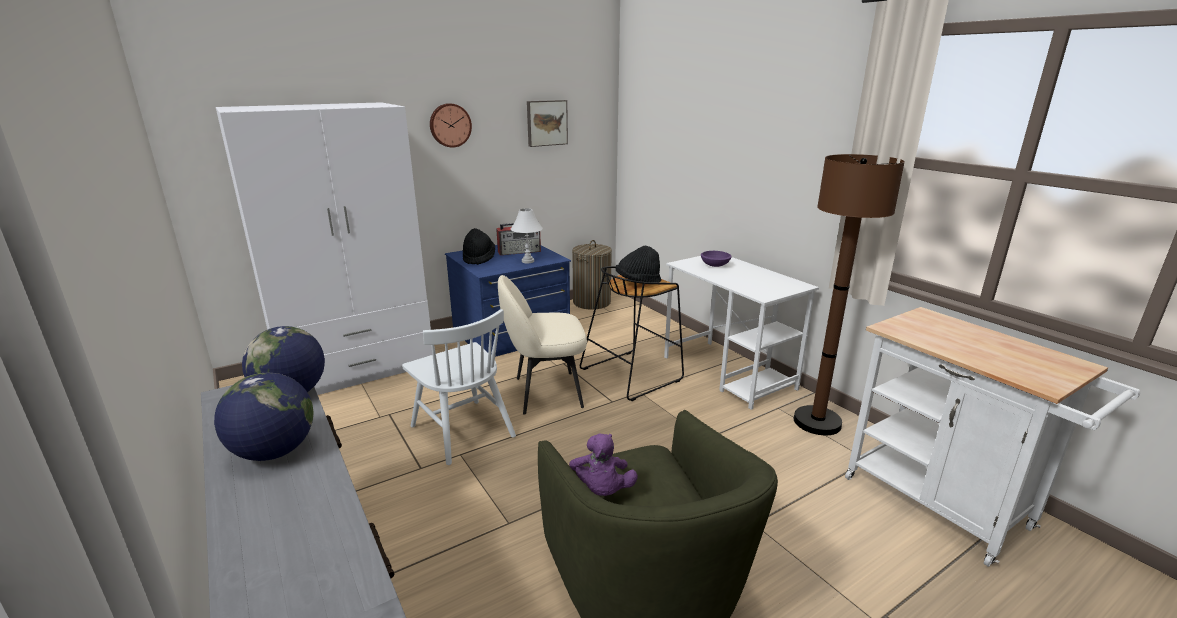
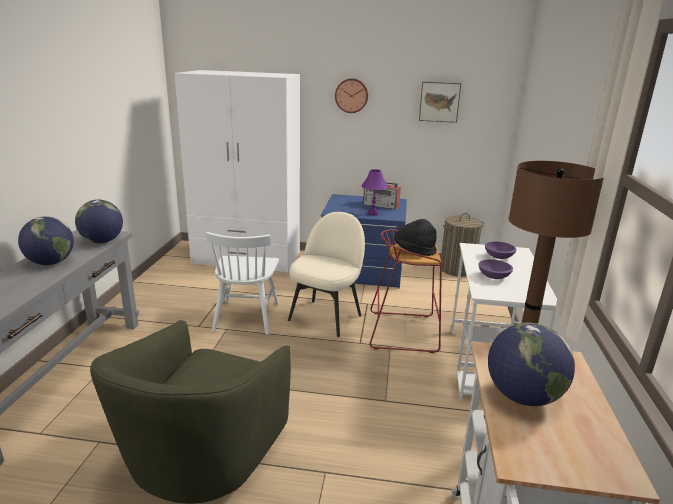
camera: 40 degrees right, 0 degrees up
(479, 259) = (344, 203): black hat -> none
(528, 261) = (372, 213): white table lamp -> purple table lamp
(545, 392) = (326, 317): beige chair -> beige chair turned 90 degrees clockwise
(602, 490) = (186, 368): purple plush toy -> none
(631, 374) = (404, 331): black stool -> red stool
(744, 281) = (494, 277): none -> purple bowl
(963, 347) = (523, 397): none -> globe

